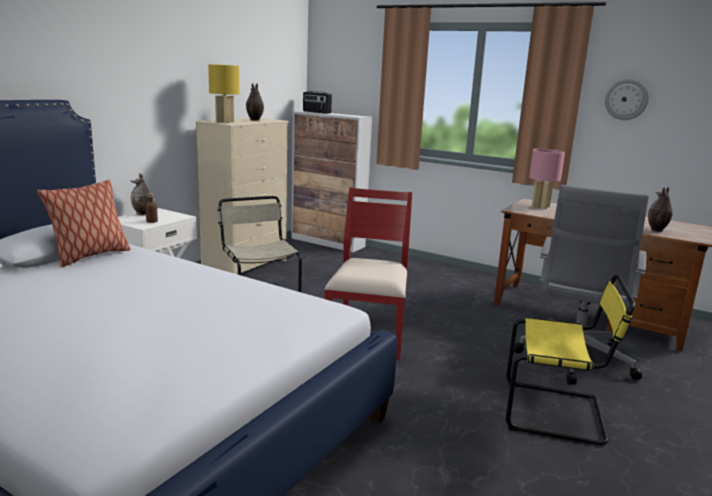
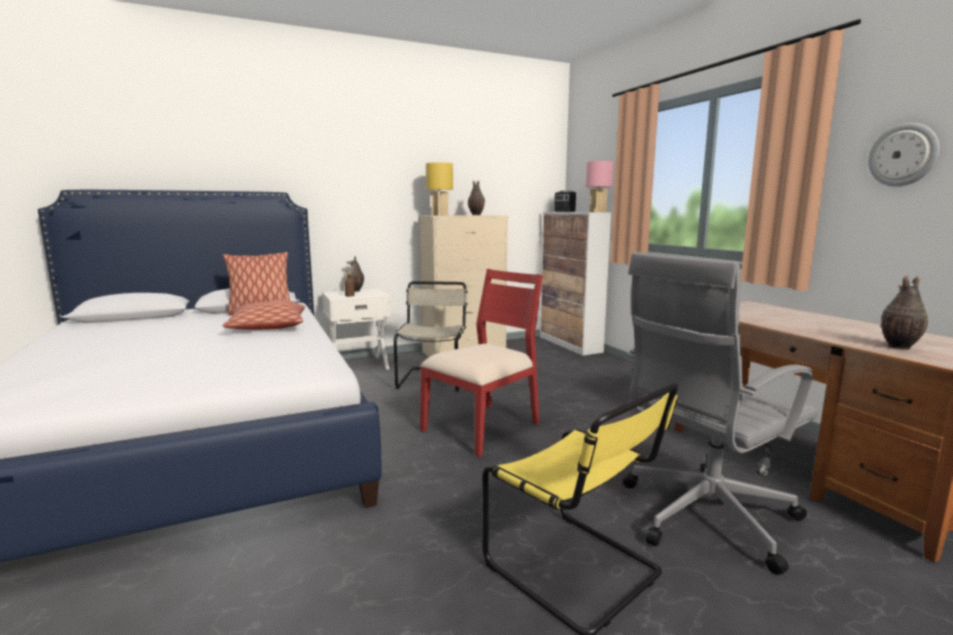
camera: 35 degrees right, 5 degrees down
(156, 275) = (267, 327): none -> pillow
(540, 207) = (750, 309): pink table lamp -> pink table lamp (598, 212)

